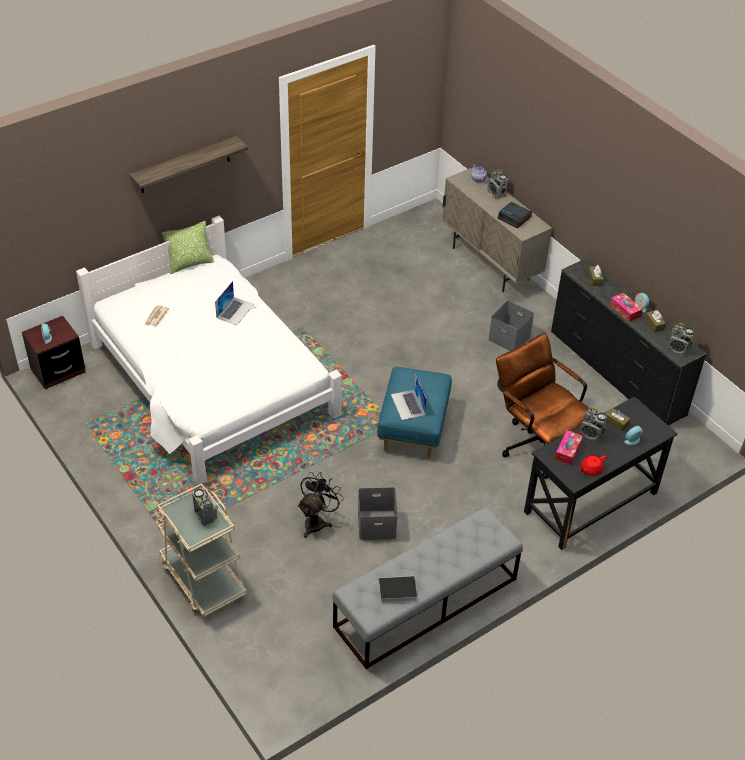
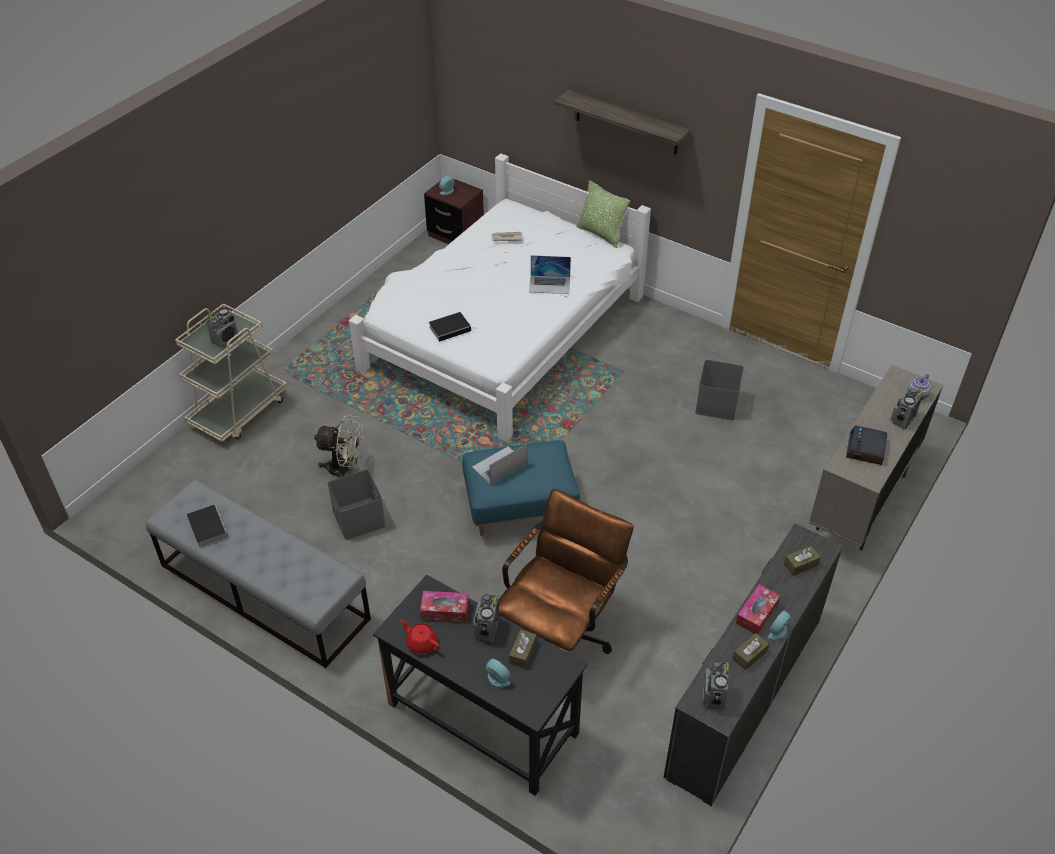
camera: 70 degrees right, 0 degrees up
(251, 382) = (451, 328): none -> book
(317, 521) = (344, 469): black fan -> beige fan
(510, 338) = (733, 559): grey storage box -> grey storage box (717, 405)

